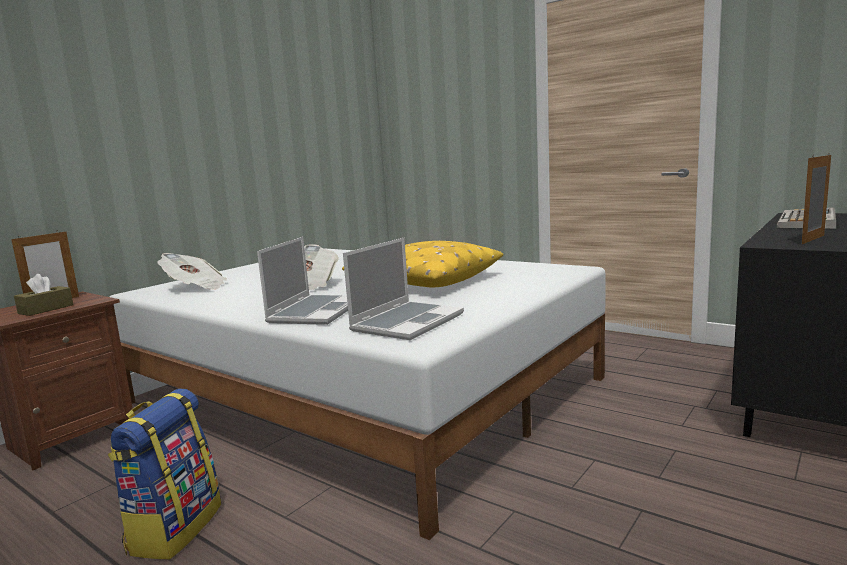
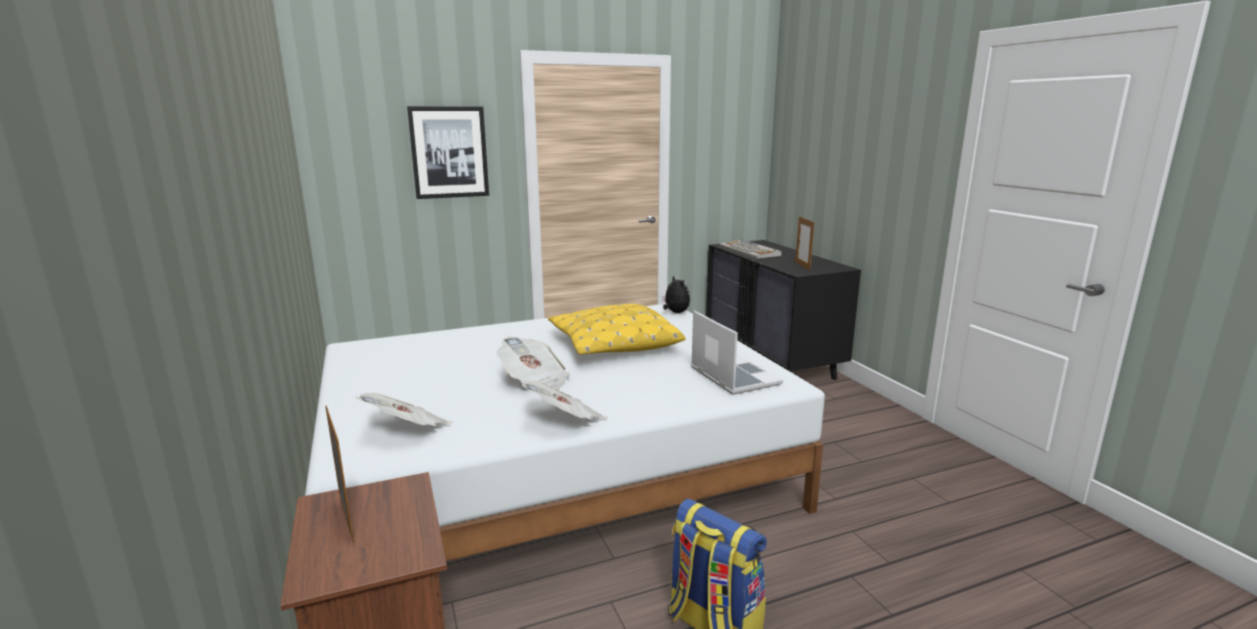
camera: 60 degrees left, 5 degrees up
(46, 309) = (393, 524): brown tissue box -> none
(238, 306) = (565, 421): none -> newspaper
(316, 311) = (648, 395): laptop -> none
(472, 104) = (449, 152): none -> picture
(566, 273) = (675, 312): none -> plush toy

